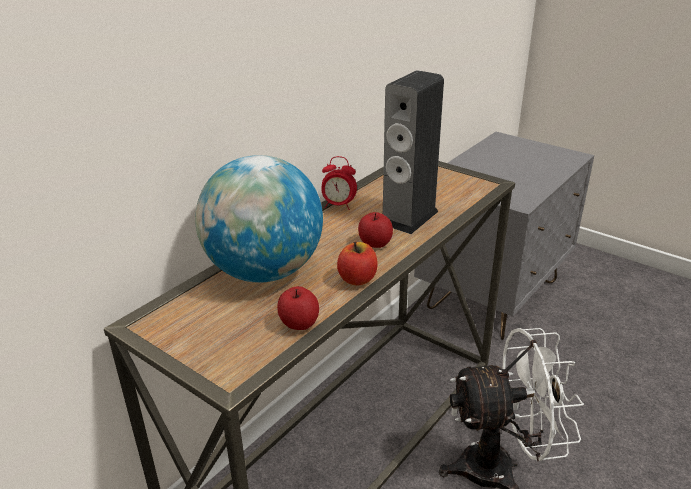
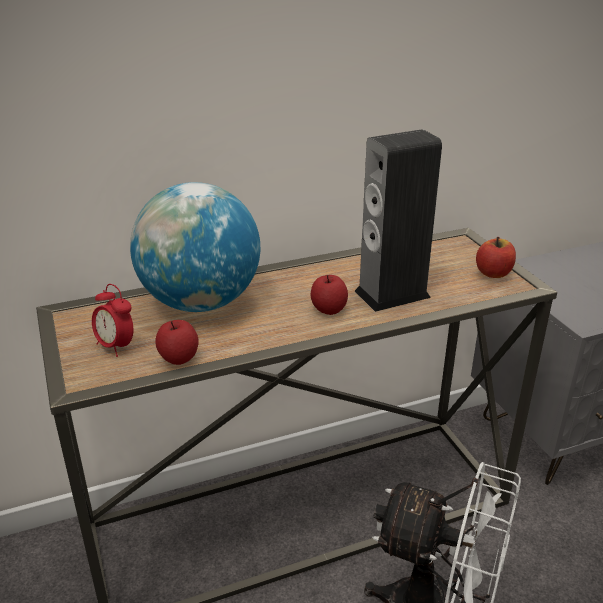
camera: 30 degrees right, 0 degrees up
(338, 206) = (333, 262): alarm clock -> alarm clock (116, 346)
(357, 279) = (273, 337): apple -> apple (493, 273)

